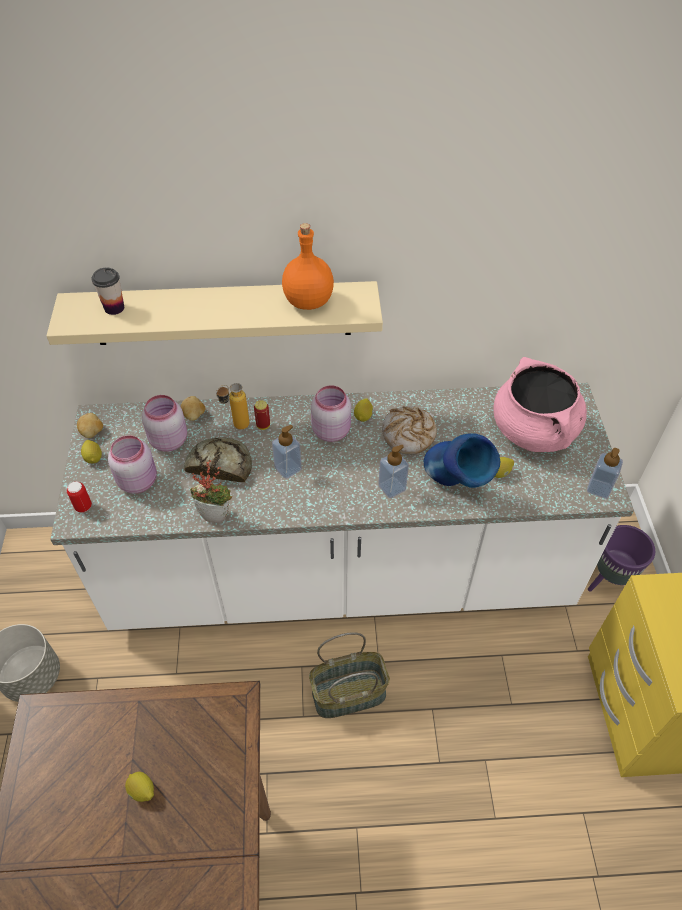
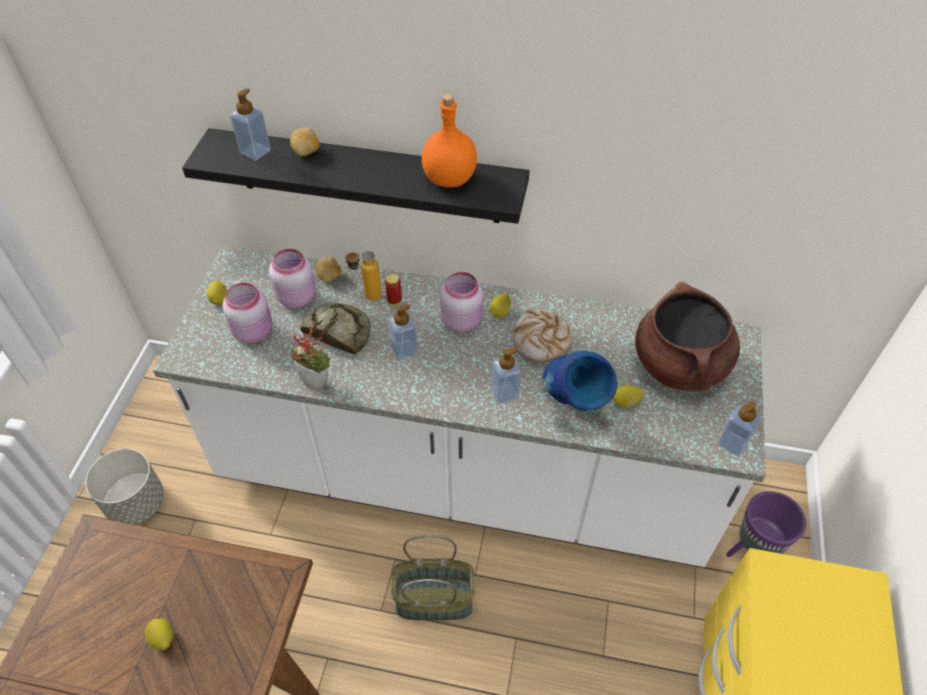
camera: 15 degrees right, 0 degrees up
(83, 506) = (194, 345): can -> none
(92, 432) = (227, 274): potato -> potato (306, 152)
(114, 308) = (255, 151): cup -> soap dispenser
(222, 313) = (368, 176): beige shelf -> black shelf
(533, 431) = (679, 365): pink cooking pot -> brown cooking pot

